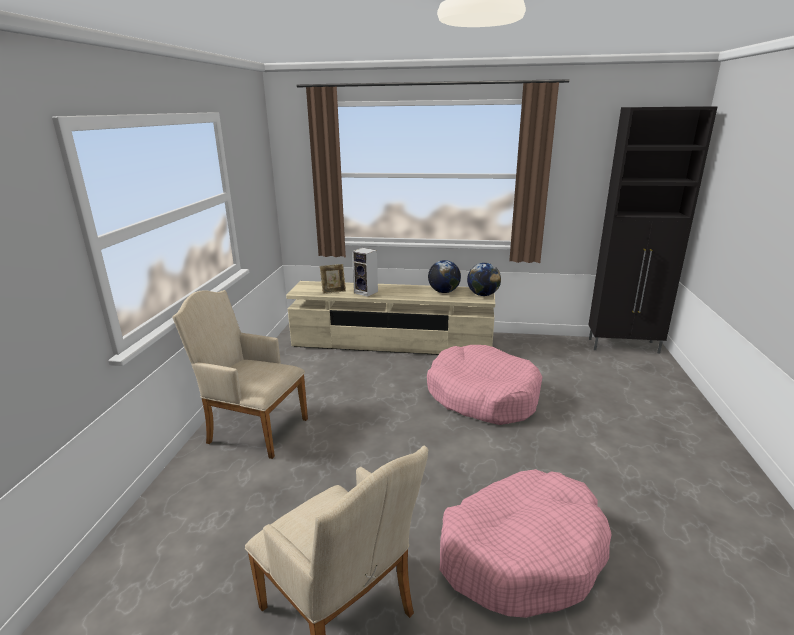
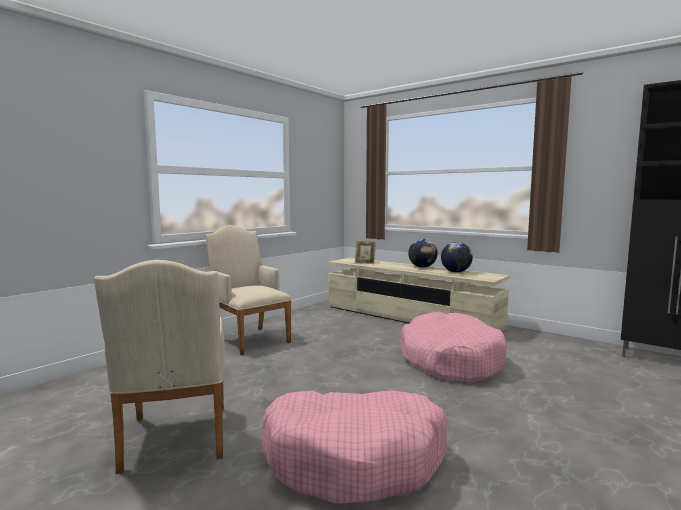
camera: 30 degrees right, 15 degrees down
(367, 292) = (389, 266): speaker -> none
(483, 295) = (490, 277): globe -> globe (422, 267)

